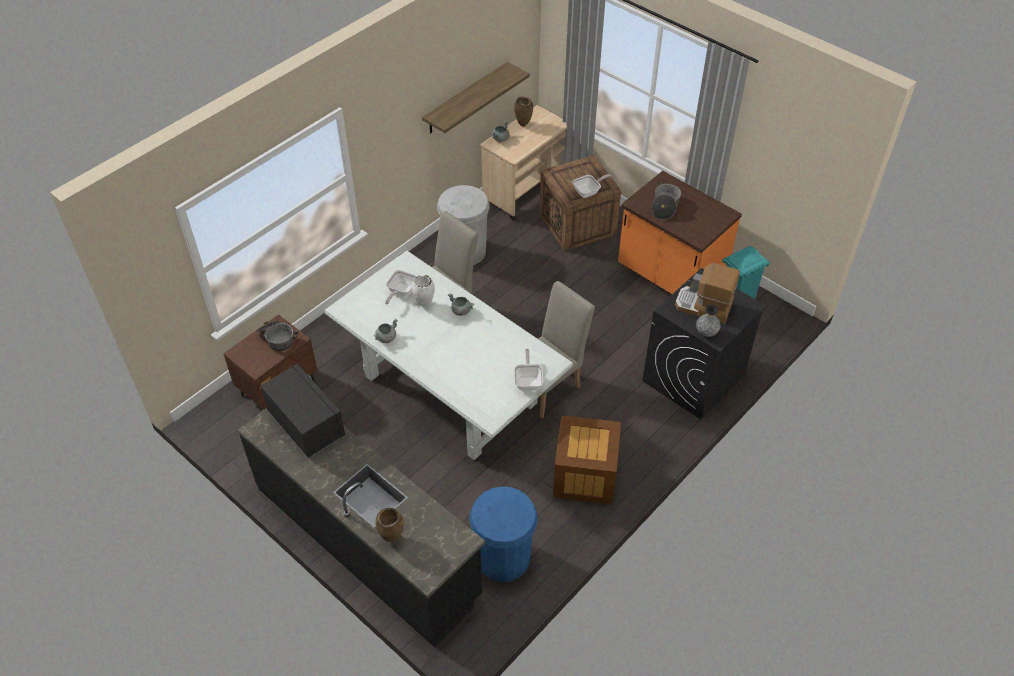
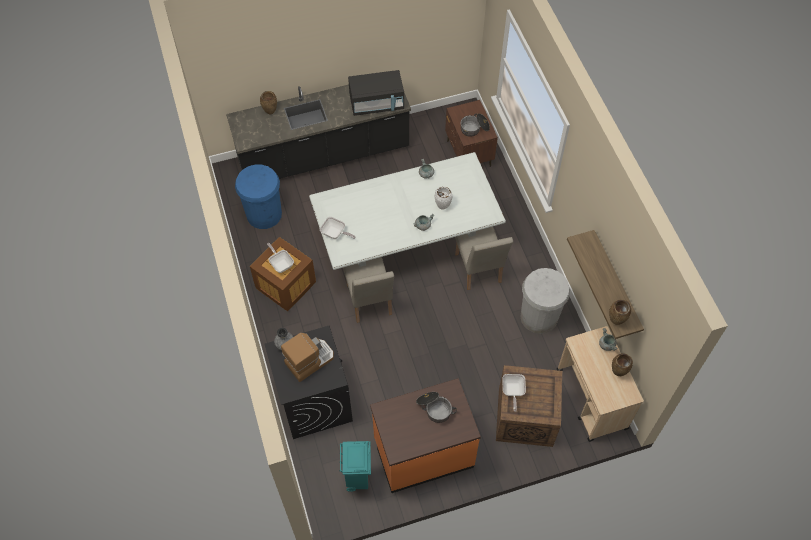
camera: 120 degrees right, 10 degrees up
(400, 292) = (463, 199): frying pan -> frying pan (281, 264)
(514, 77) = (616, 322): none -> brown vase

